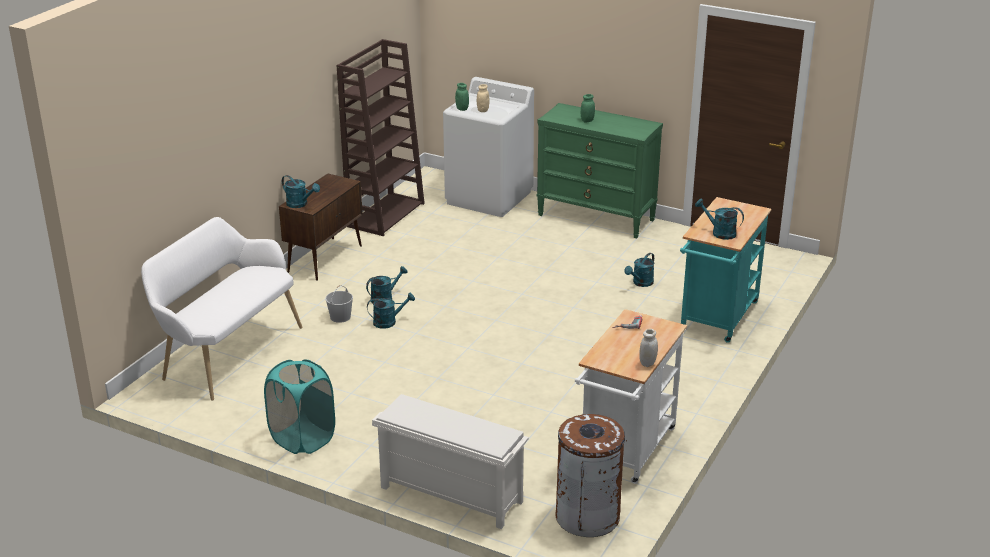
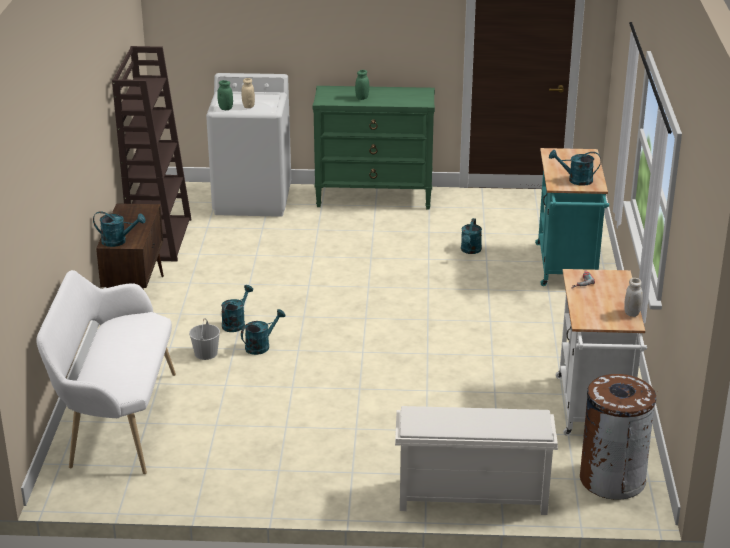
camera: 25 degrees left, 0 degrees up
(302, 439) = (277, 486): turquoise laundry basket -> none

